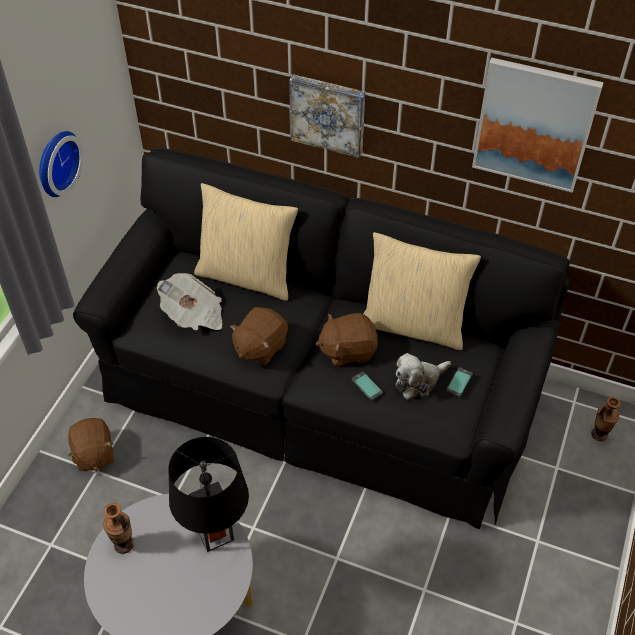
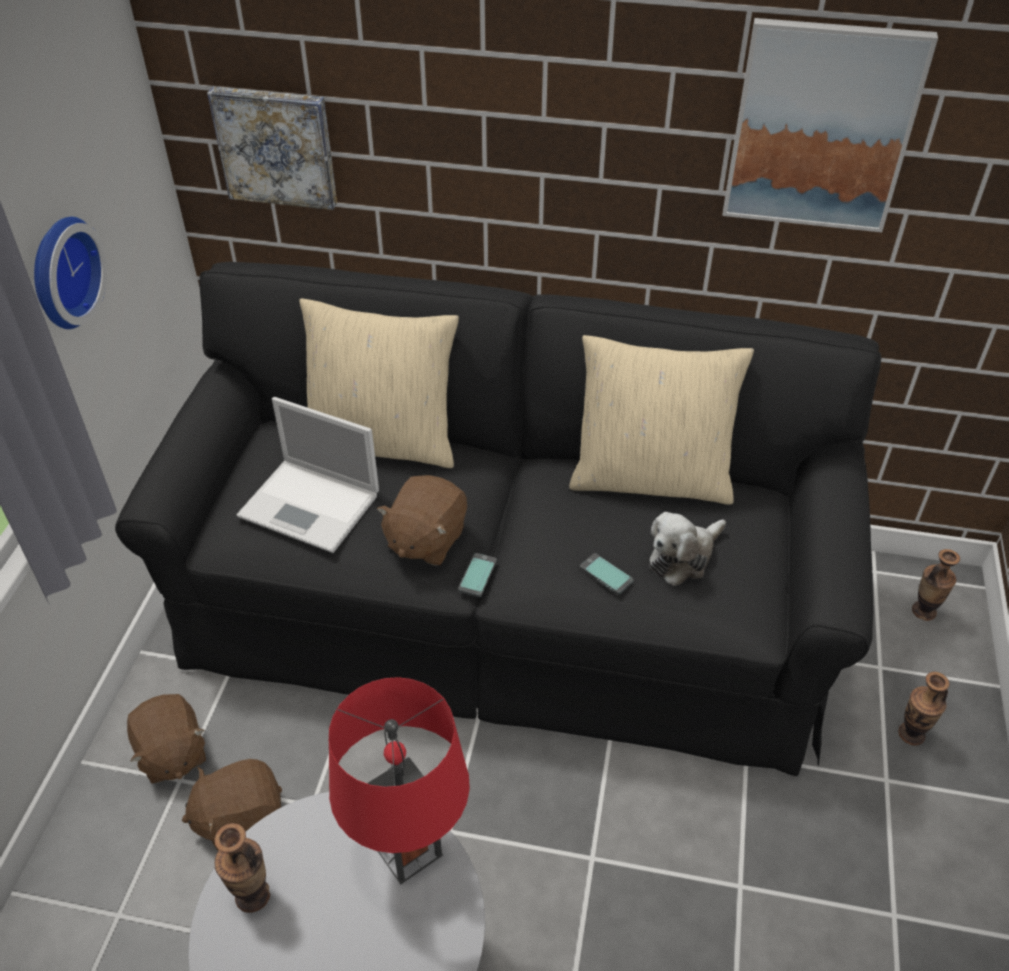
camera: 10 degrees left, 5 degrees down
(194, 315) = (312, 506): newspaper -> laptop
(215, 534) = (408, 851): black table lamp -> red table lamp
(328, 114) = (489, 164): picture -> picture (276, 146)
(347, 350) = (562, 526): brown plush toy -> brown plush toy (240, 816)
(459, 382) = (743, 550): phone -> phone (477, 575)
(563, 514) = (911, 734): none -> vase

